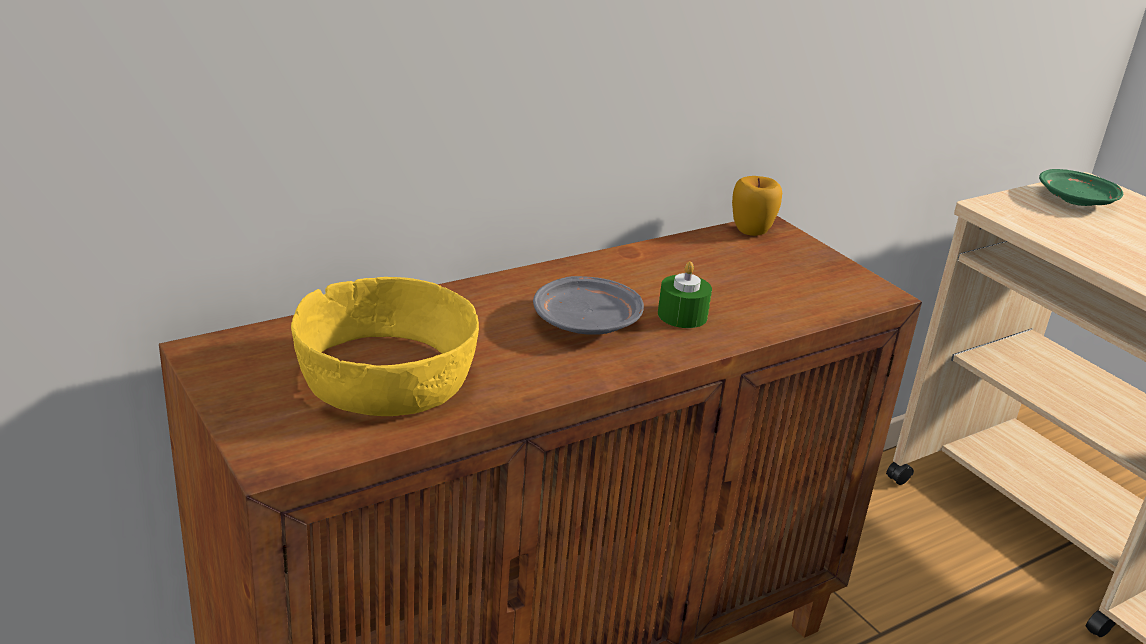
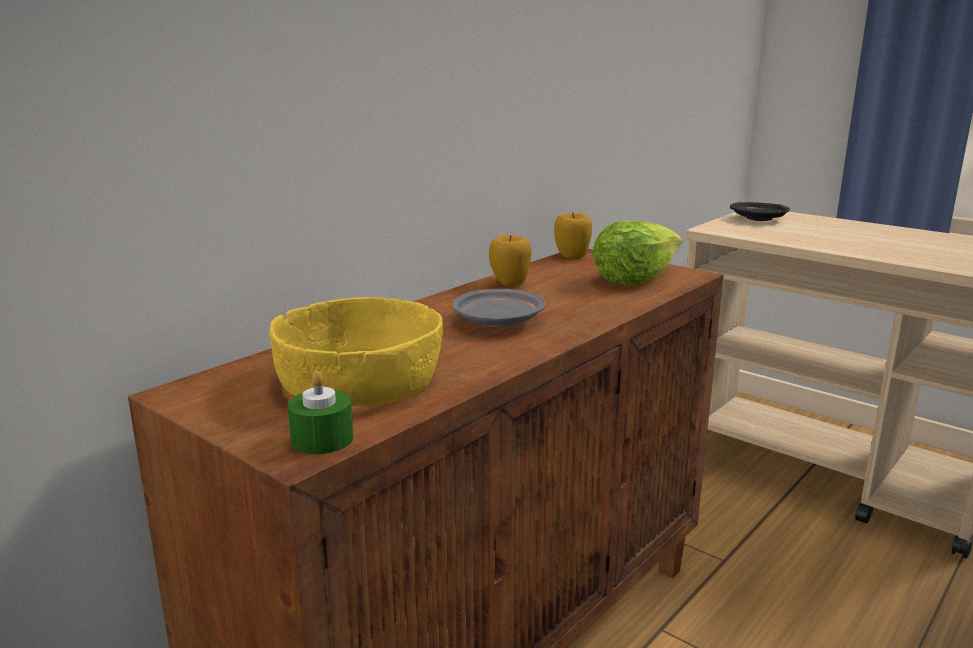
camera: 15 degrees left, 10 degrees down
(641, 263) = (509, 284): none -> apple
(682, 315) = (567, 306): green candle -> green candle (322, 439)
(800, 286) = (634, 278): none -> lettuce
(1077, 200) = (759, 219): green plate -> black plate

